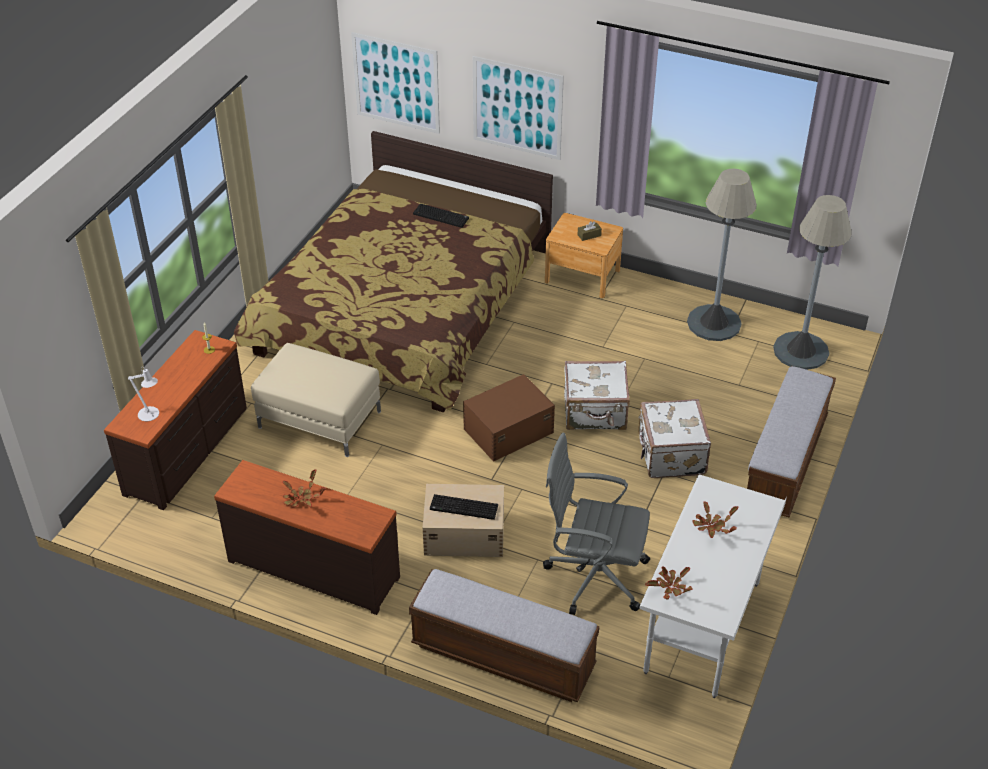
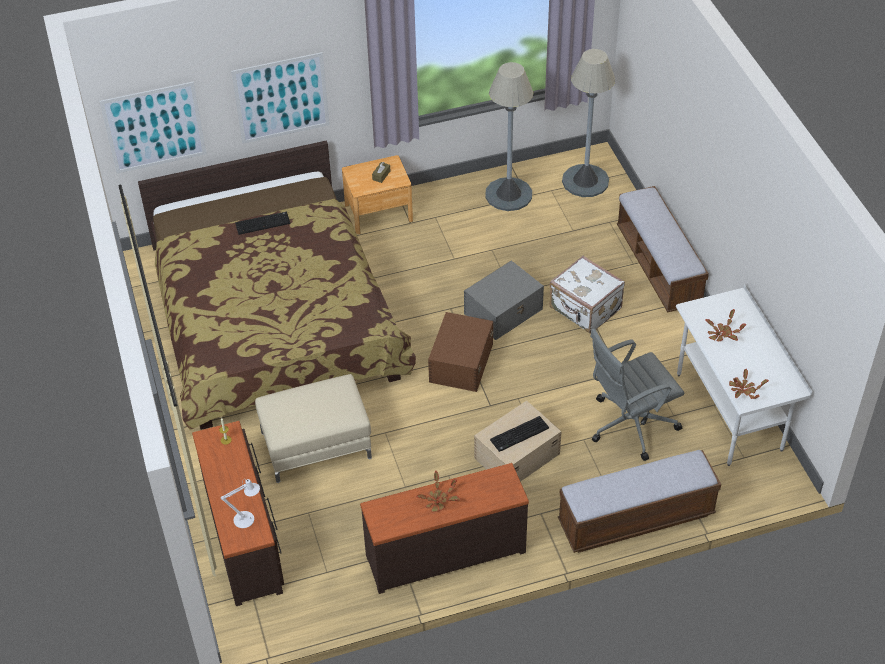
camera: 40 degrees left, 5 degrees up
(595, 413) = (504, 311): white suitcase -> grey storage box

